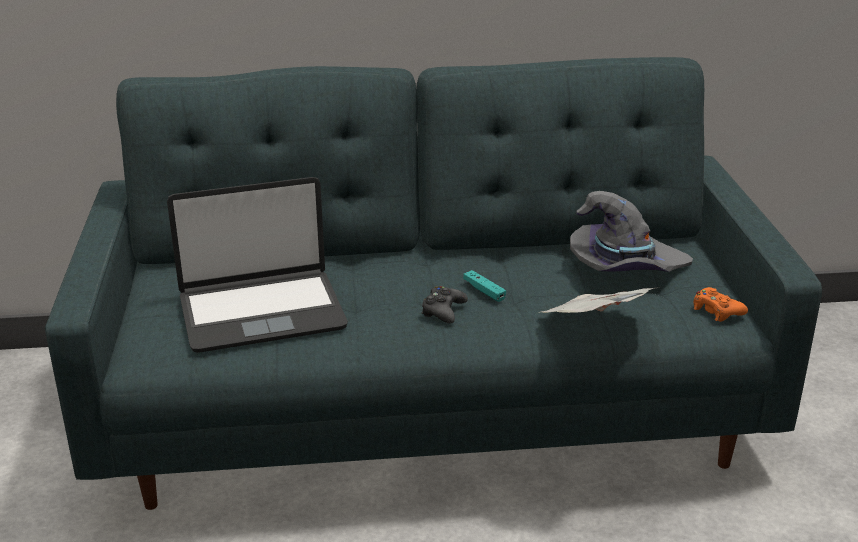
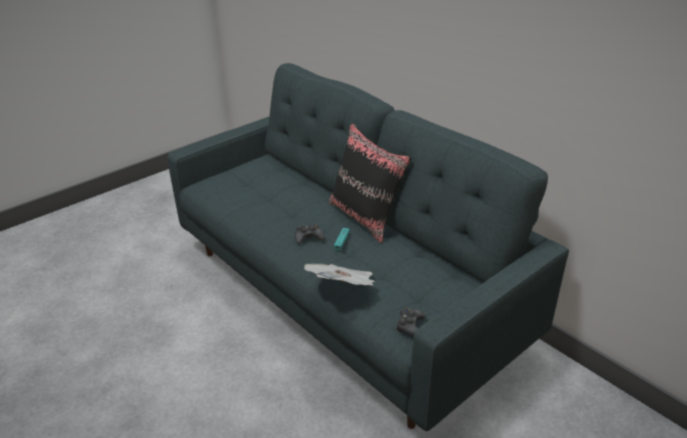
camera: 55 degrees right, 5 degrees up
(261, 312) = (257, 194): laptop -> none
(448, 255) = (365, 217): none -> black pillow
(624, 265) = (423, 275): grey hat -> none
(716, 311) = (410, 326): orange game controller -> black game controller

